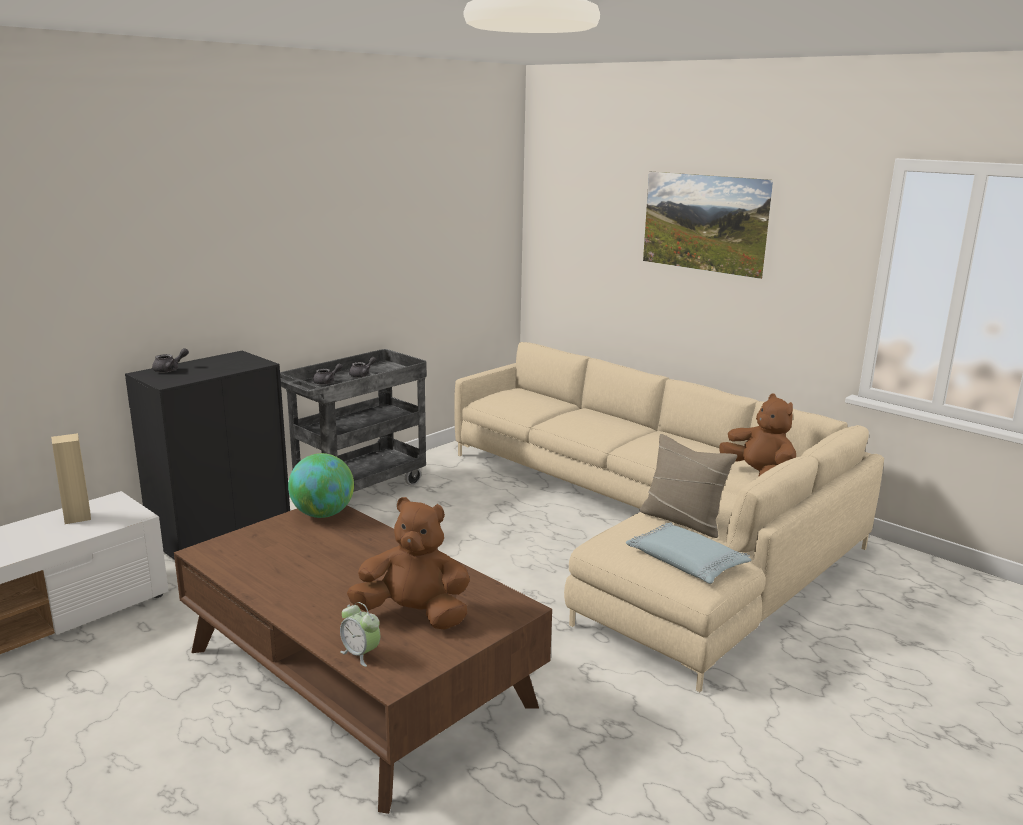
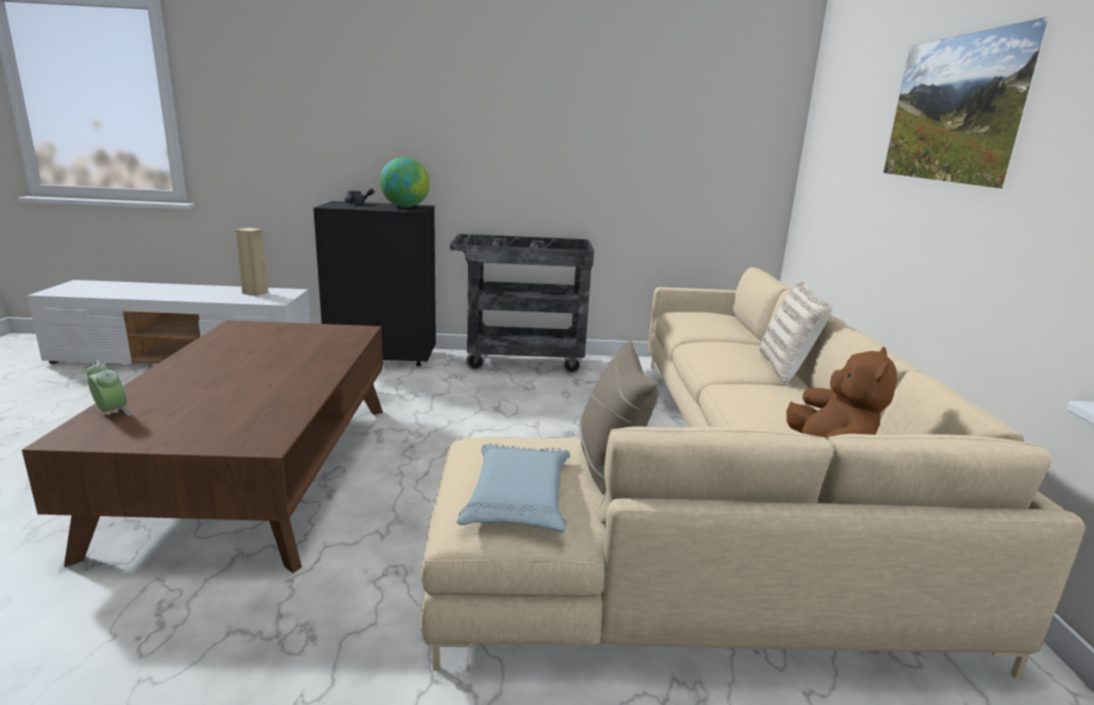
camera: 45 degrees right, 0 degrees up
(322, 514) = (346, 333): globe -> globe (405, 207)
(361, 654) = (111, 412): alarm clock -> alarm clock turned 135 degrees clockwise
(414, 615) = (203, 409): brown plush toy -> none
(632, 422) = (786, 370): none -> beige pillow

